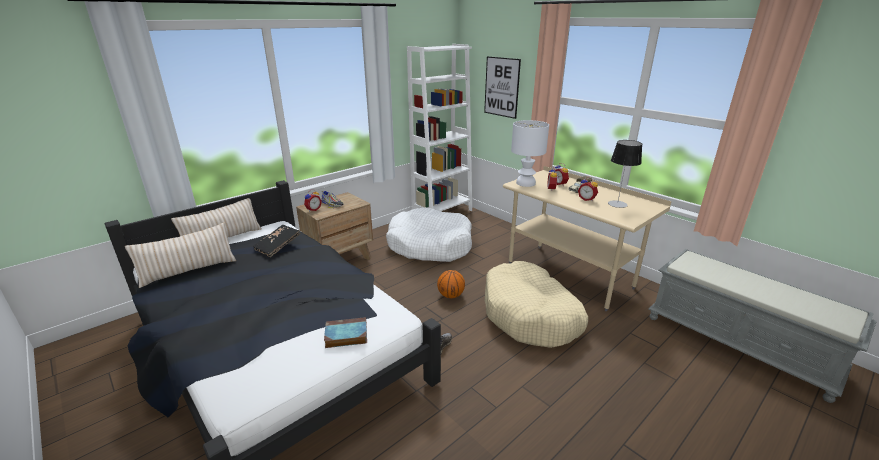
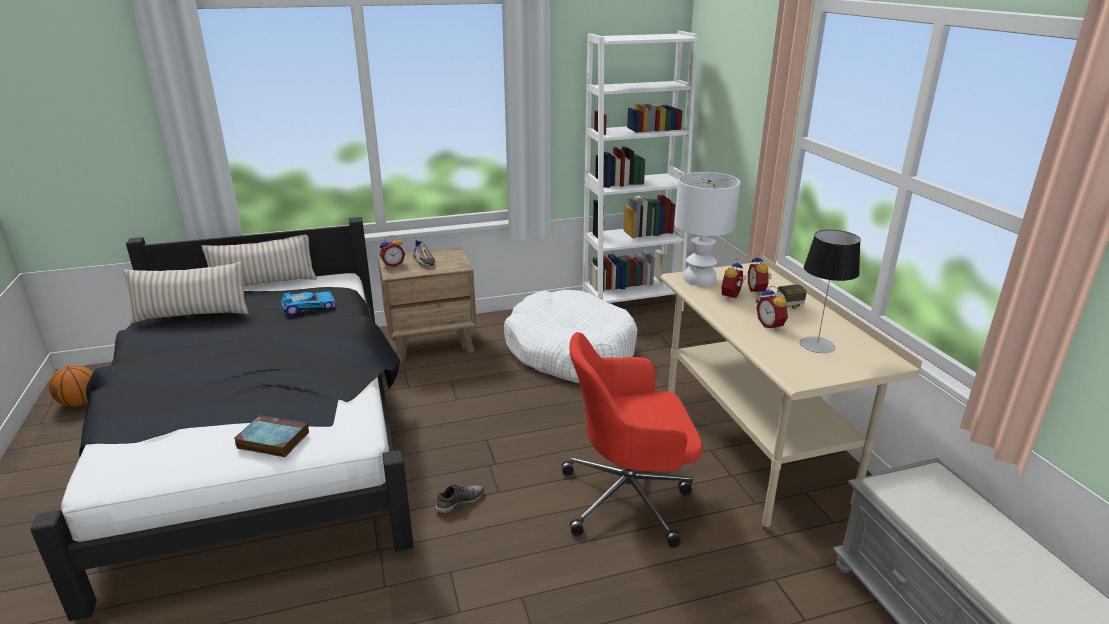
camera: 25 degrees right, 0 degrees up
(278, 246) = (308, 306): black book -> toy car
(450, 295) = (535, 434): basketball -> basketball (79, 403)
(501, 87) = (735, 110): picture -> none
(530, 315) = (629, 498): beige dog bed -> red office chair

